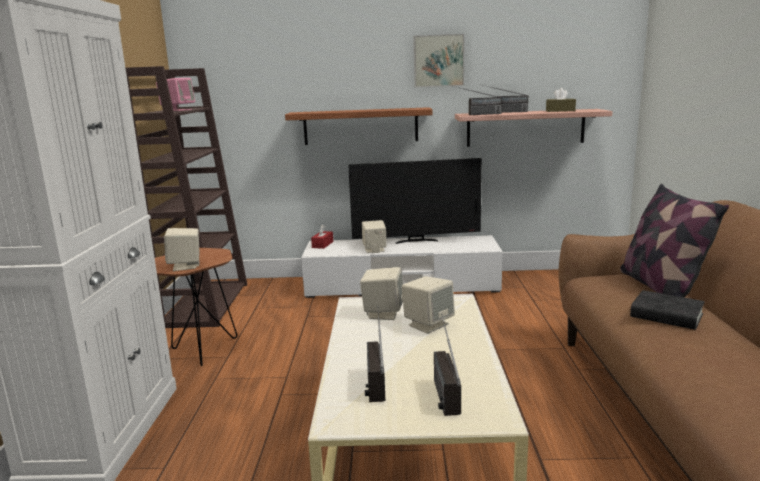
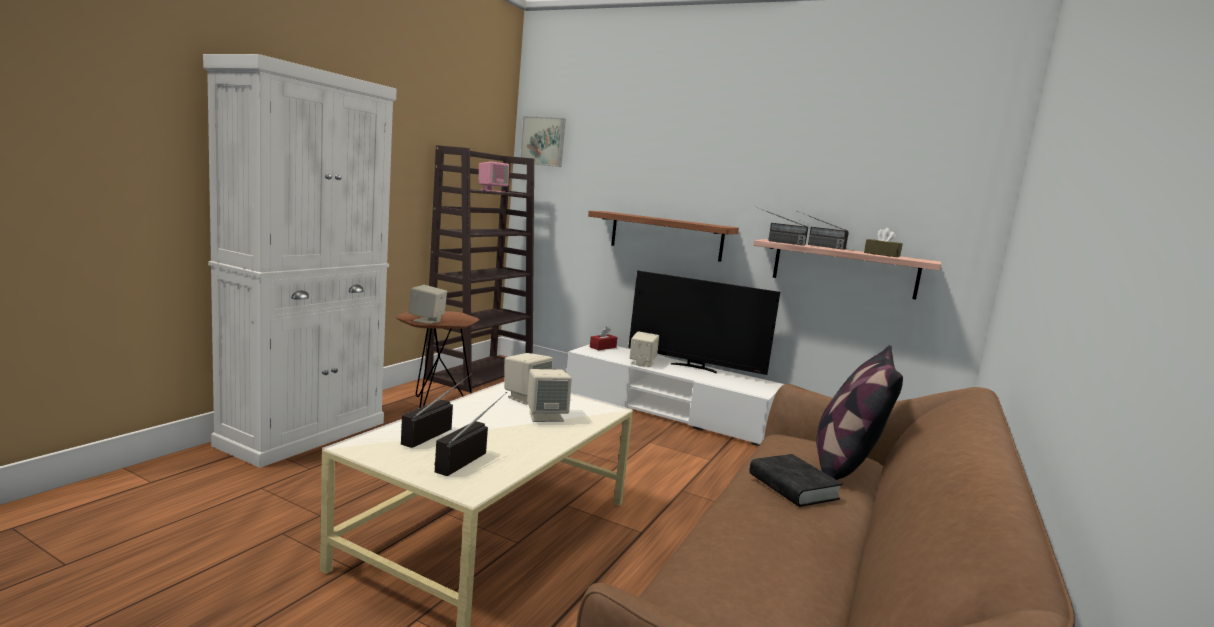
camera: 25 degrees right, 5 degrees down
(438, 61) = (755, 179): picture -> picture (543, 141)

